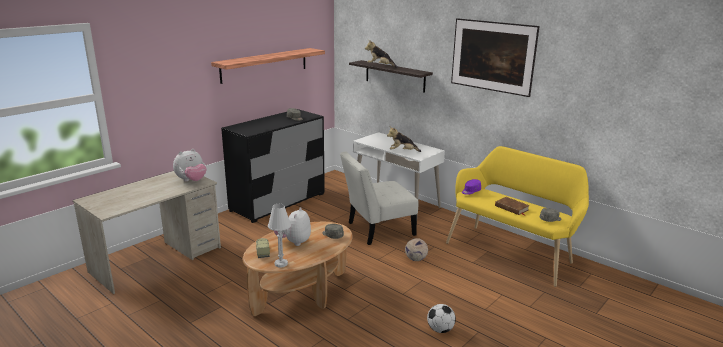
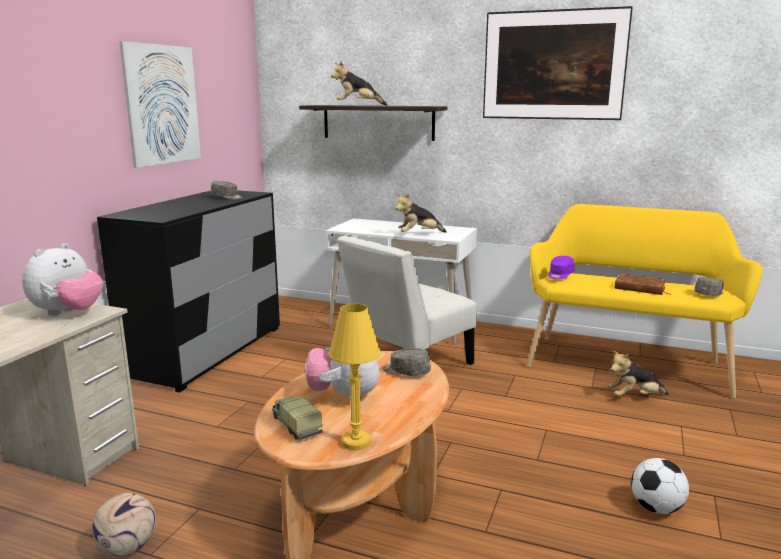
camera: 20 degrees left, 5 degrees down
(265, 65) = (162, 105): shelf -> picture
(281, 264) = (356, 442): white table lamp -> yellow table lamp
(415, 259) = (505, 399): football -> football (127, 548)
(493, 273) = (635, 397): none -> plush toy

